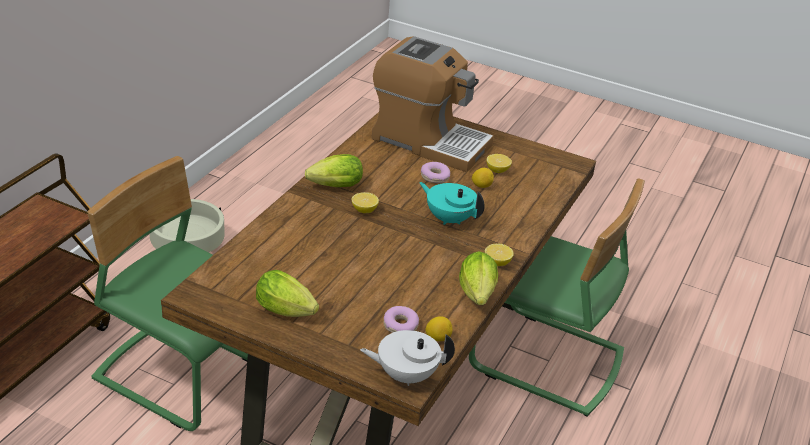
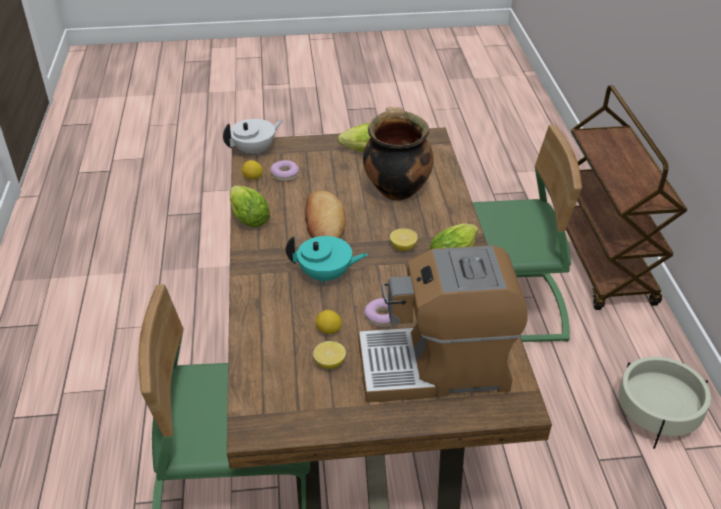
camera: 150 degrees right, 5 degrees up
(308, 257) = (396, 189): none -> cooking pot
(410, 258) = (324, 223): none -> bread
(497, 262) = (252, 252): lemon -> none

